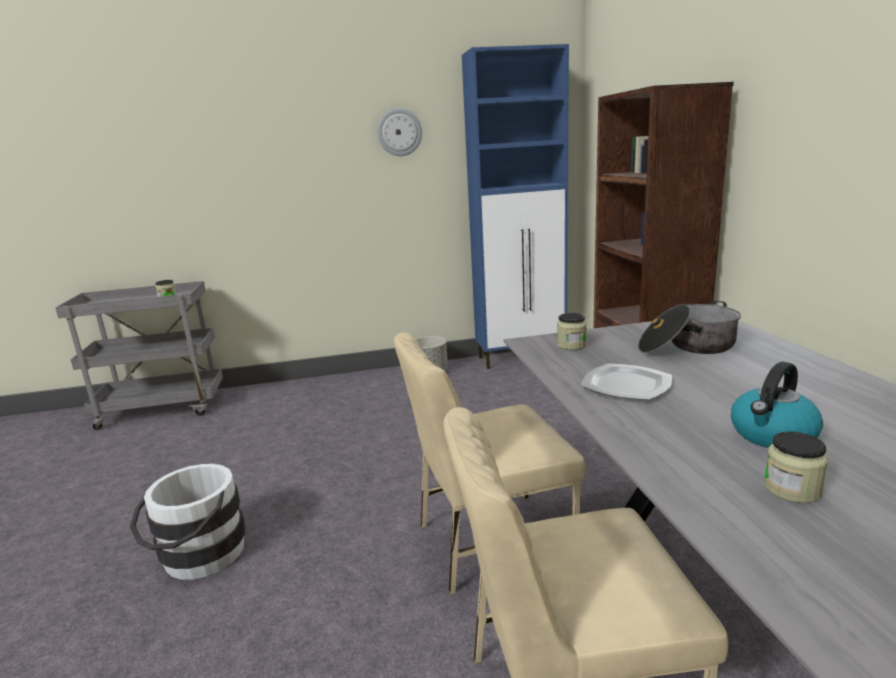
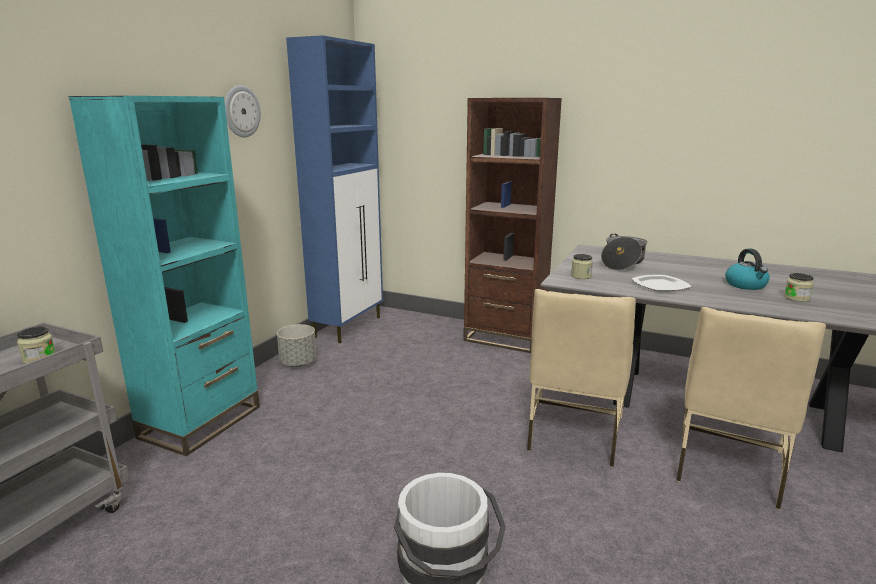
camera: 55 degrees left, 0 degrees up
(312, 387) = (201, 422): none -> turquoise bookcase

